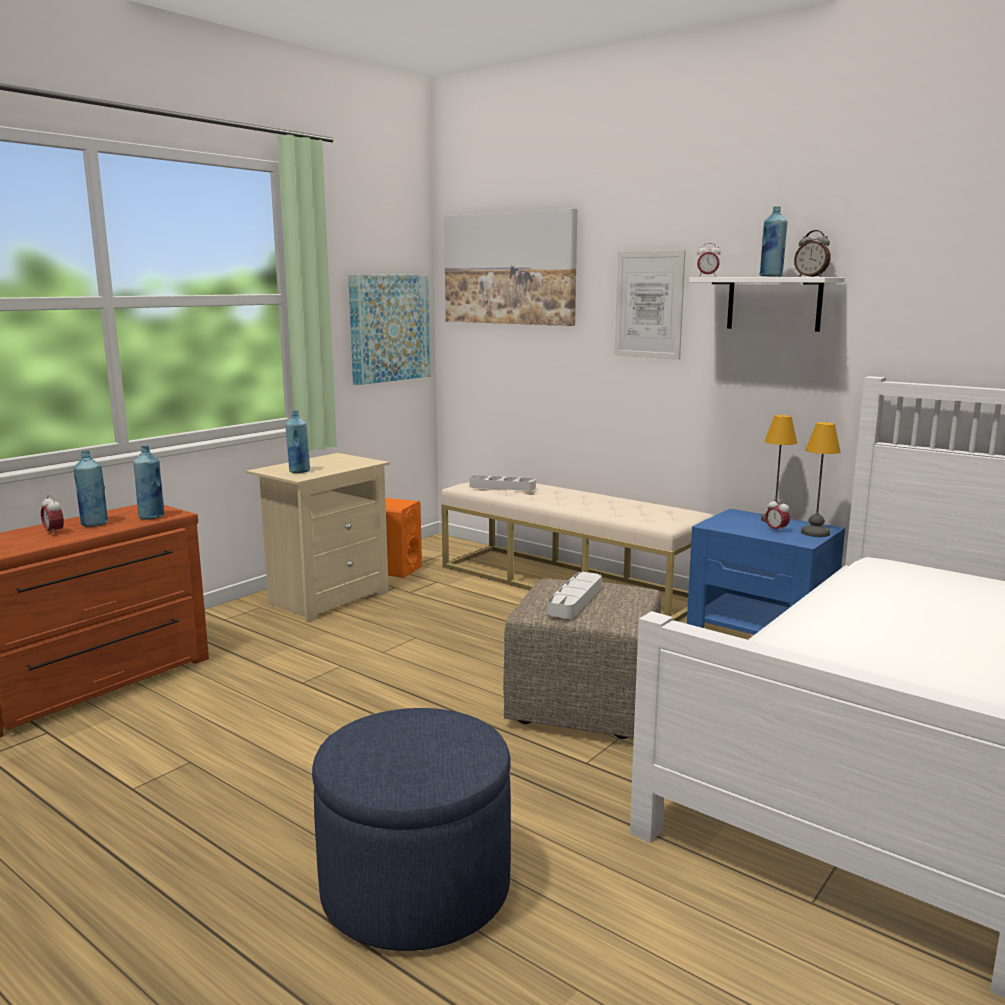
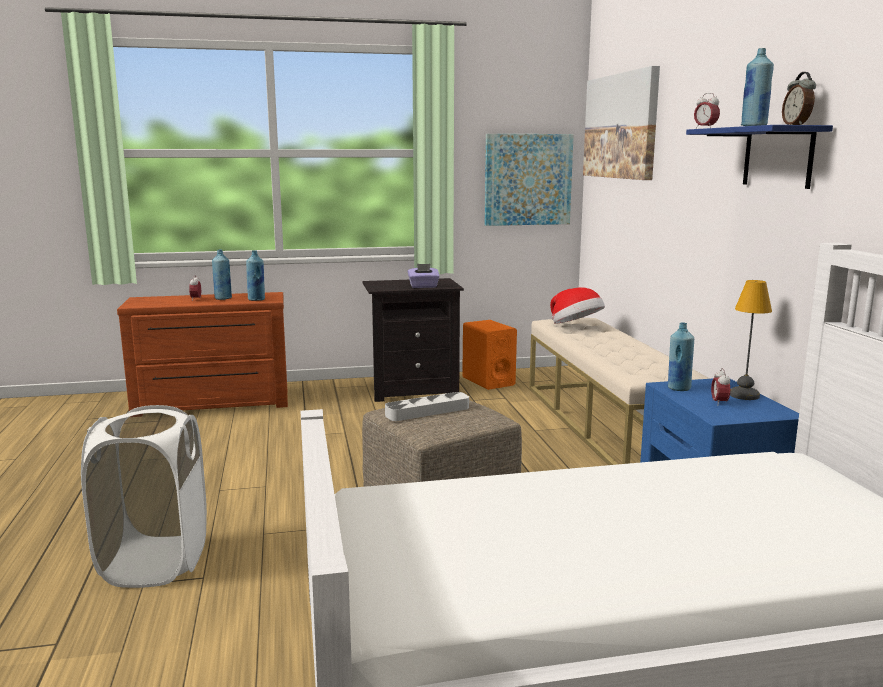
camera: 40 degrees right, 0 degrees up
(299, 471) = (388, 286): blue bottle -> blue bottle (678, 388)
(326, 598) = (413, 390): beige nightstand -> black nightstand
(342, 466) = (423, 286): none -> purple tissue box
(416, 887) = (155, 562): blue ottoman -> white laundry basket
(502, 487) = (576, 326): grey tray -> hat
(649, 305) = (695, 159): picture -> none
(774, 303) = (778, 157): white shelf -> blue shelf
(815, 533) = (756, 414): table lamp -> none

